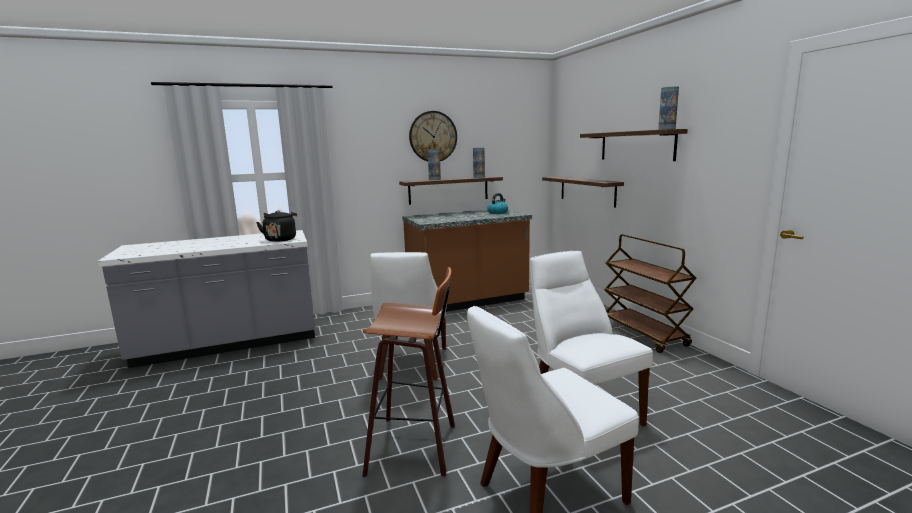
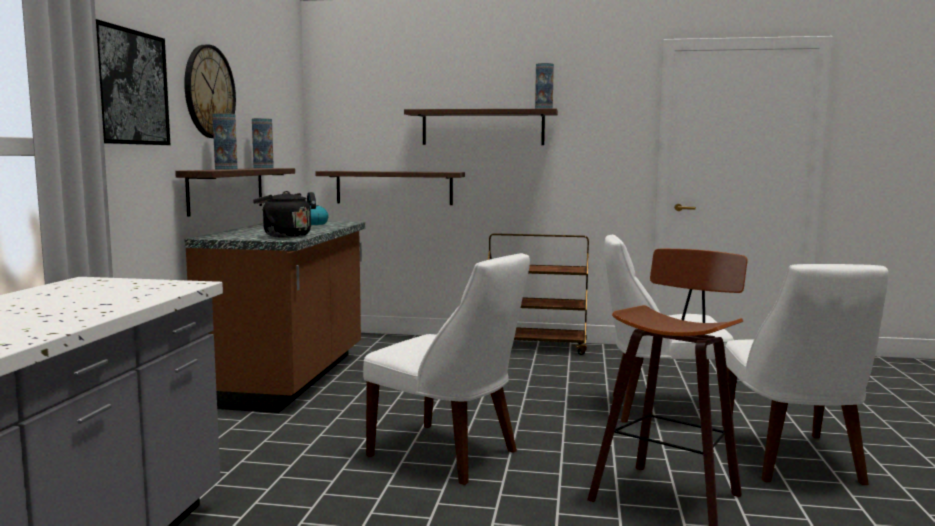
camera: 60 degrees left, 5 degrees down
(281, 239) = (149, 288): black kettle -> black kettle (284, 236)
(361, 143) = (128, 87): none -> picture

